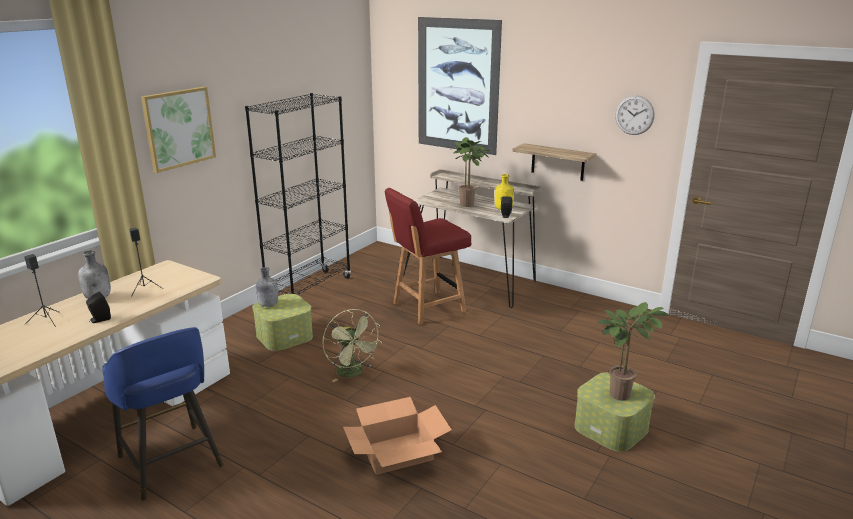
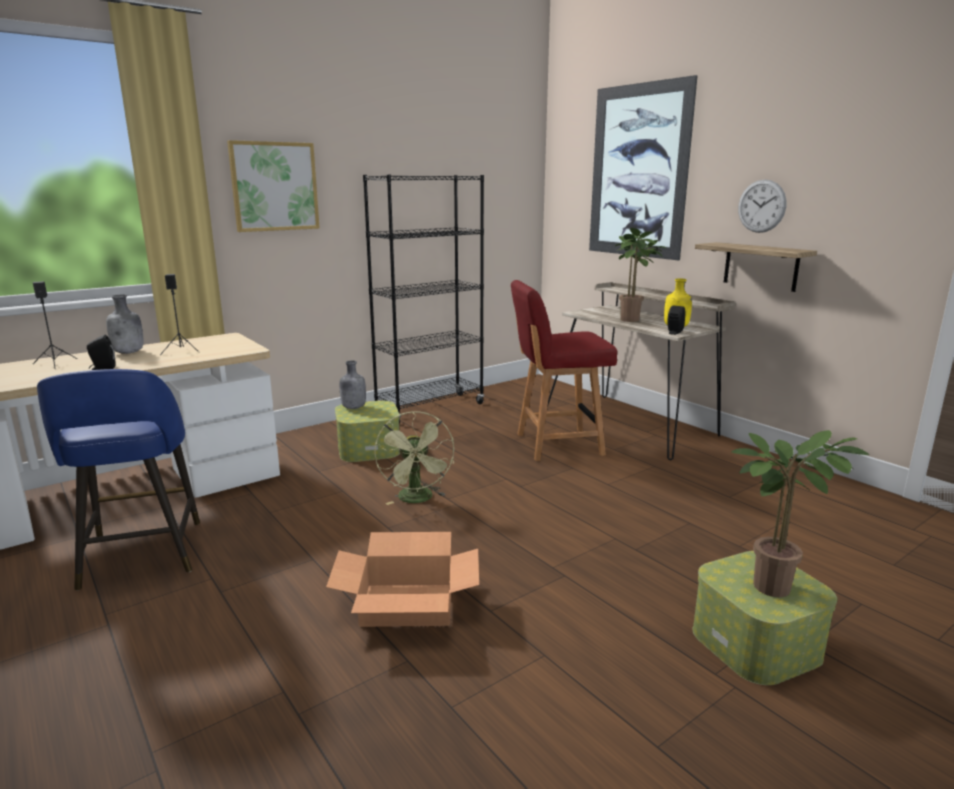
camera: 20 degrees right, 5 degrees down
(634, 115) = (880, 188): wall clock -> wall clock (761, 206)

